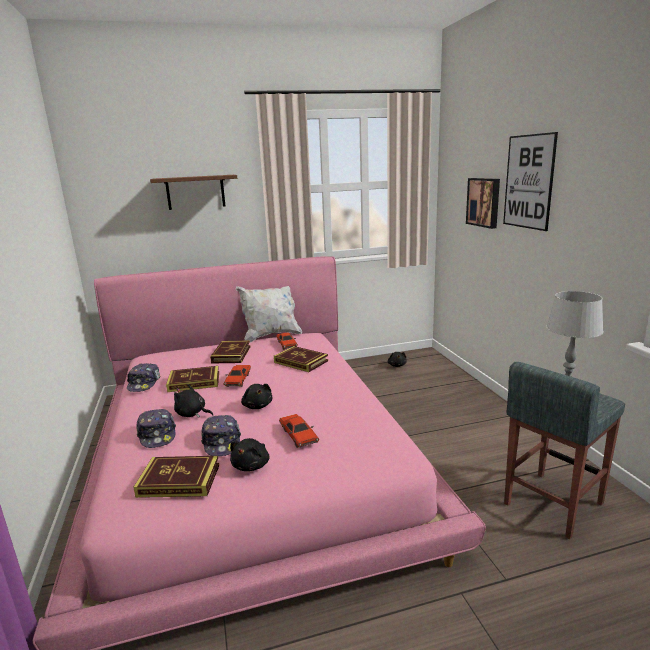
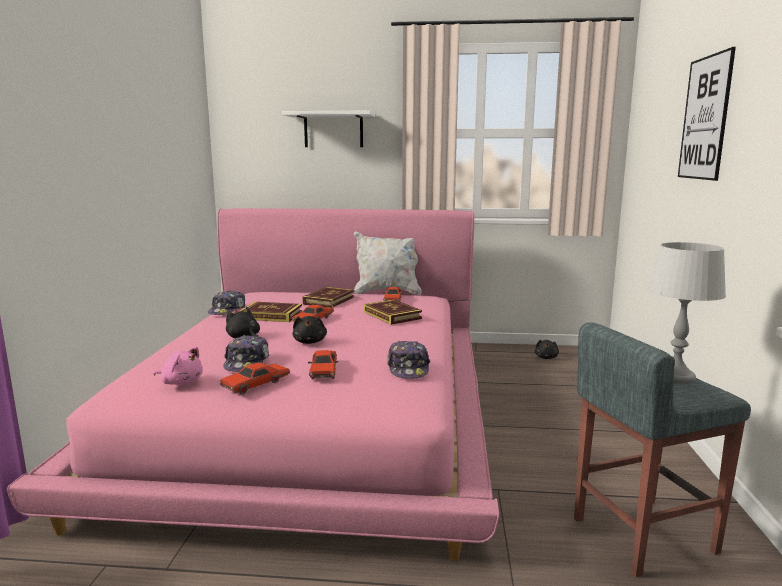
camera: 20 degrees right, 5 degrees down
(157, 435) = (198, 347): cap -> cap (408, 368)
(179, 480) = (181, 382): book -> pink plush toy
(195, 192) = (333, 130): brown shelf -> white shelf
(252, 465) = (255, 384): black plush toy -> red toy car
(484, 202) = (664, 152): picture -> none

